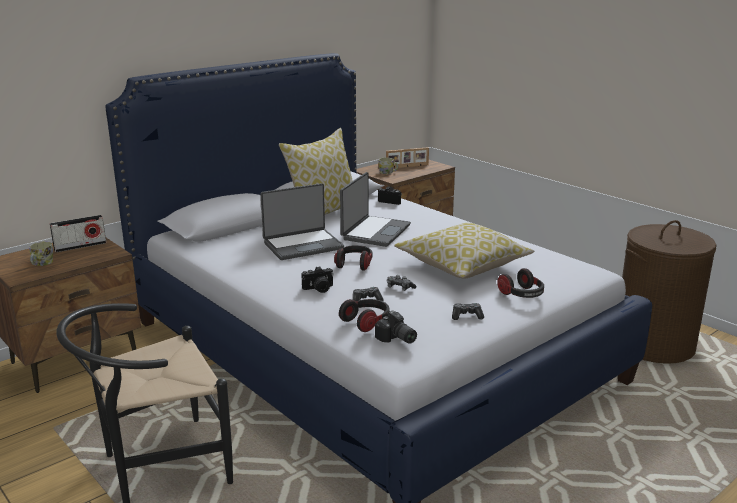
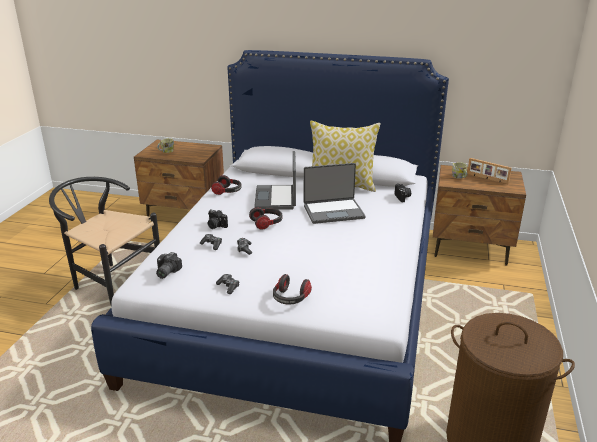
camera: 55 degrees right, 5 degrees up
(80, 246) = (197, 149): radio -> none
(303, 245) = (276, 198): laptop -> laptop turned 60 degrees clockwise
(366, 322) = (181, 255): headphones -> headphones (228, 191)
(462, 265) = (318, 260): pillow -> none

